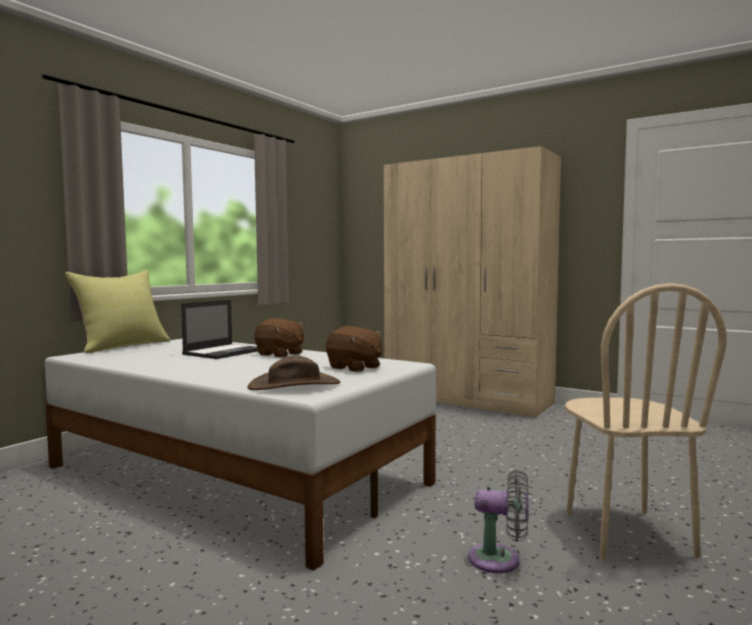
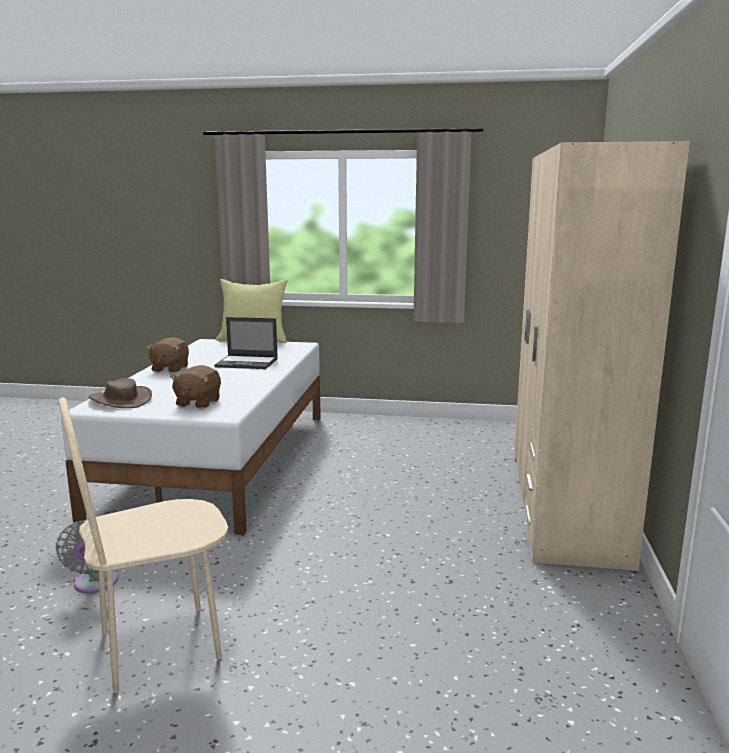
camera: 65 degrees right, 10 degrees up
(280, 354) = (248, 376): brown plush toy -> brown plush toy (169, 369)

